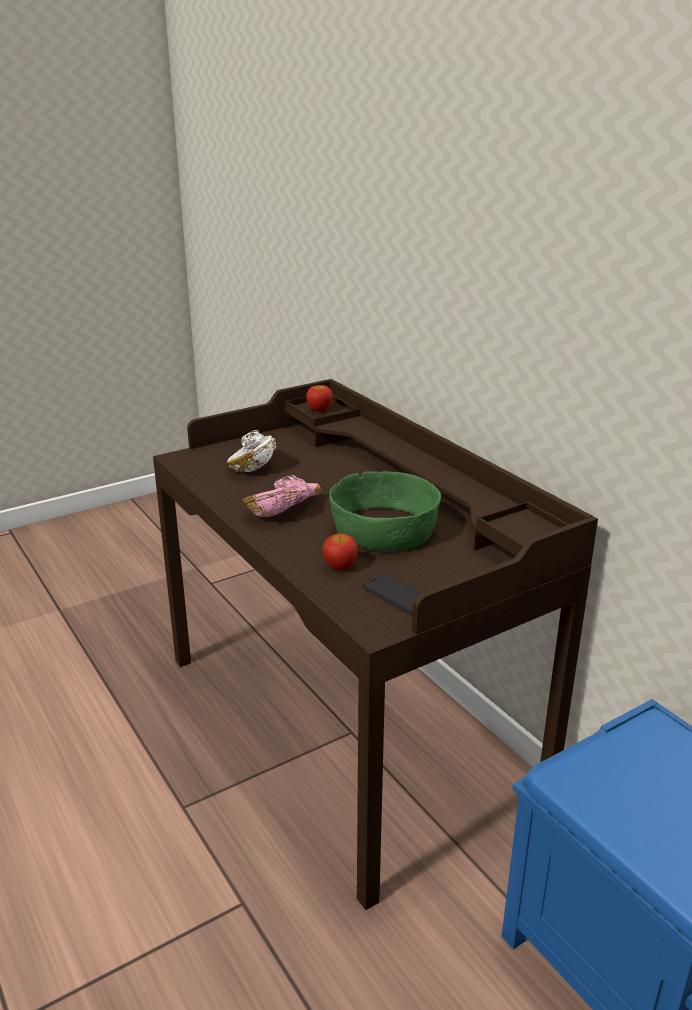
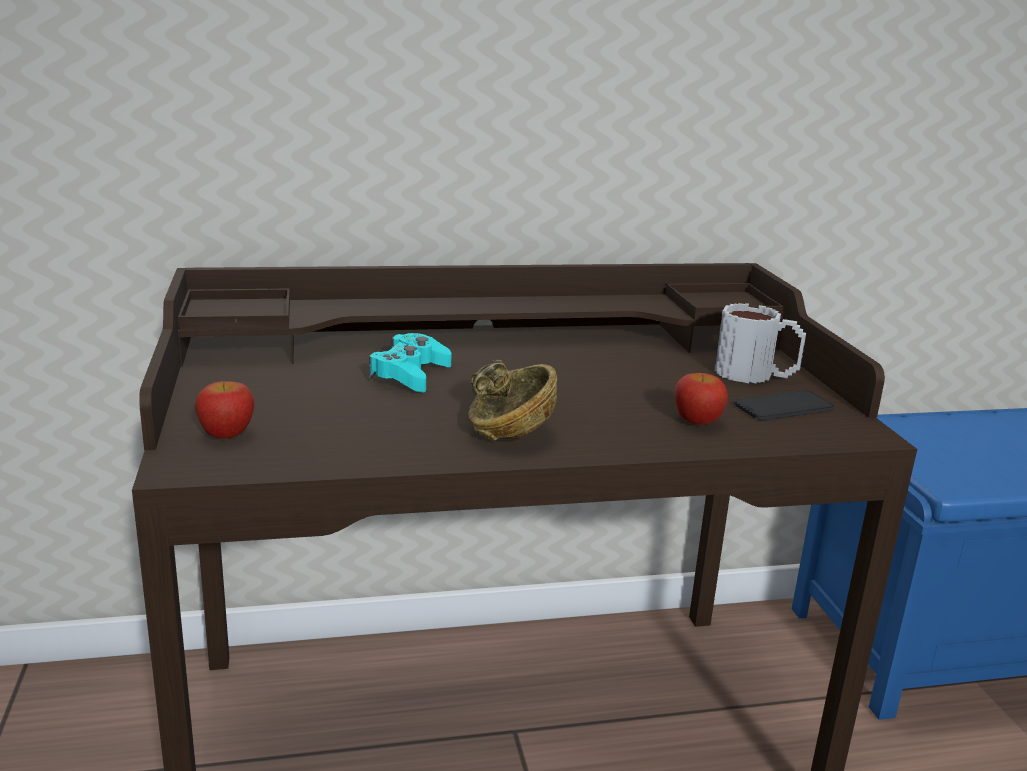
camera: 70 degrees left, 5 degrees down
(253, 463) = (298, 412): white bowl -> none
(283, 510) = (498, 422): pink bowl -> brown bowl
(319, 410) = (236, 311): apple -> apple (227, 433)
(329, 475) = (410, 374): none -> turquoise game controller
(385, 530) = (611, 379): green bowl -> none
(453, 579) = (756, 375): none -> mug

